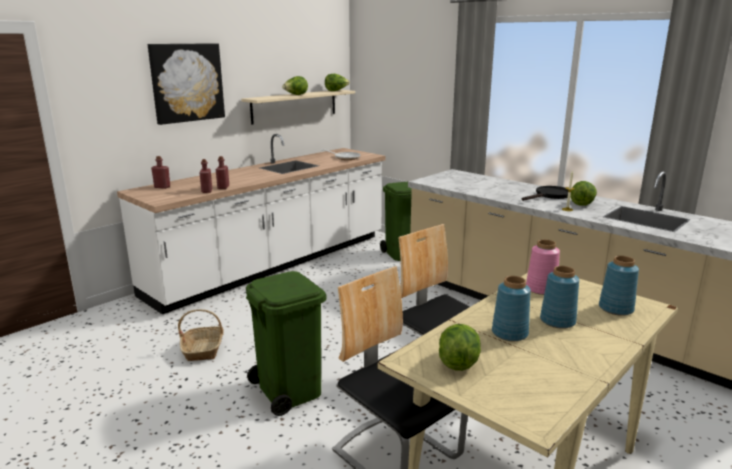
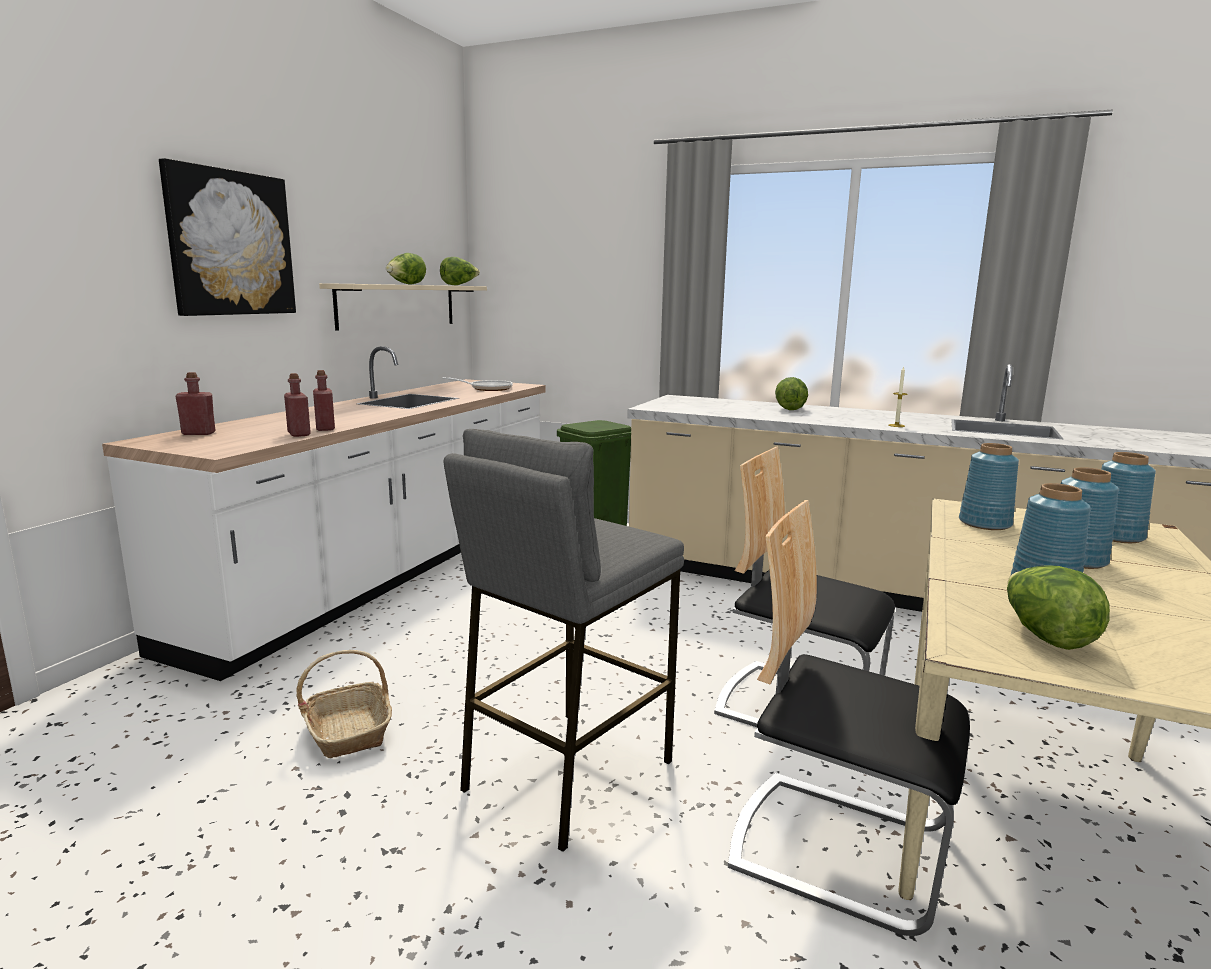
camera: 20 degrees left, 5 degrees down
(288, 390) = (566, 774): green trash can -> grey stool
(541, 289) = (984, 523): pink vase -> blue vase
(550, 195) = (848, 414): black frying pan -> none
(582, 204) = (902, 419): lettuce -> lettuce (789, 409)

